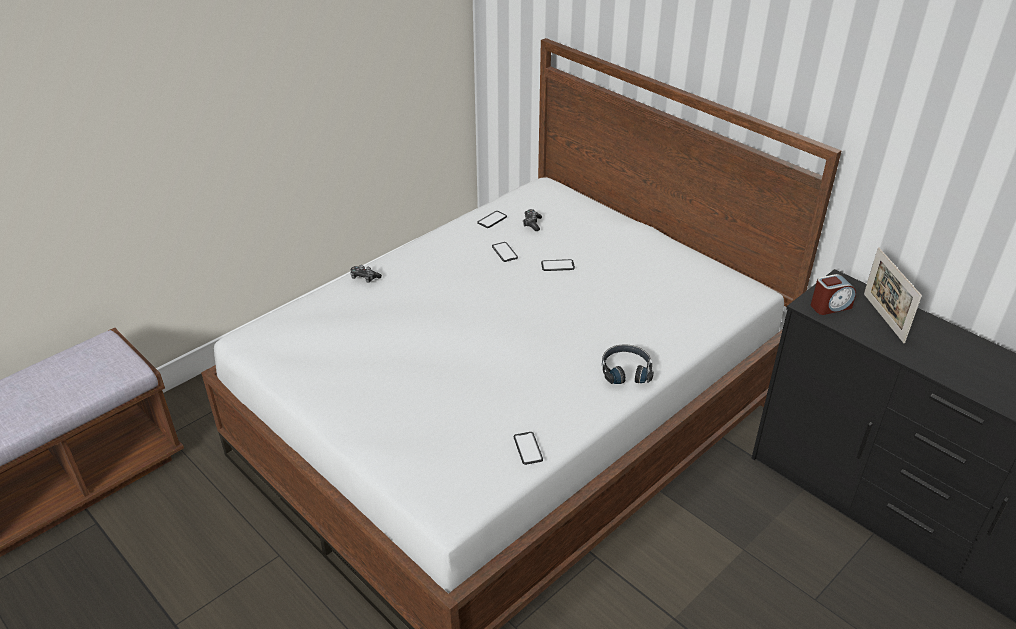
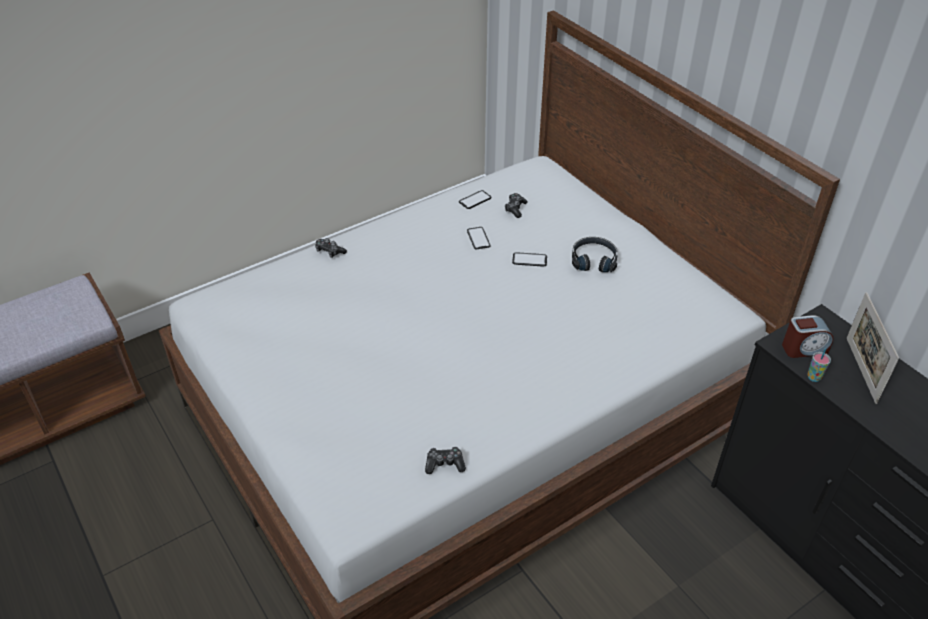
camera: 10 degrees right, 5 degrees up
(528, 448) = (445, 464): phone -> game controller
(625, 370) = (569, 389): black headphones -> black headphones (593, 260)
(845, 328) = (814, 377): none -> cup

